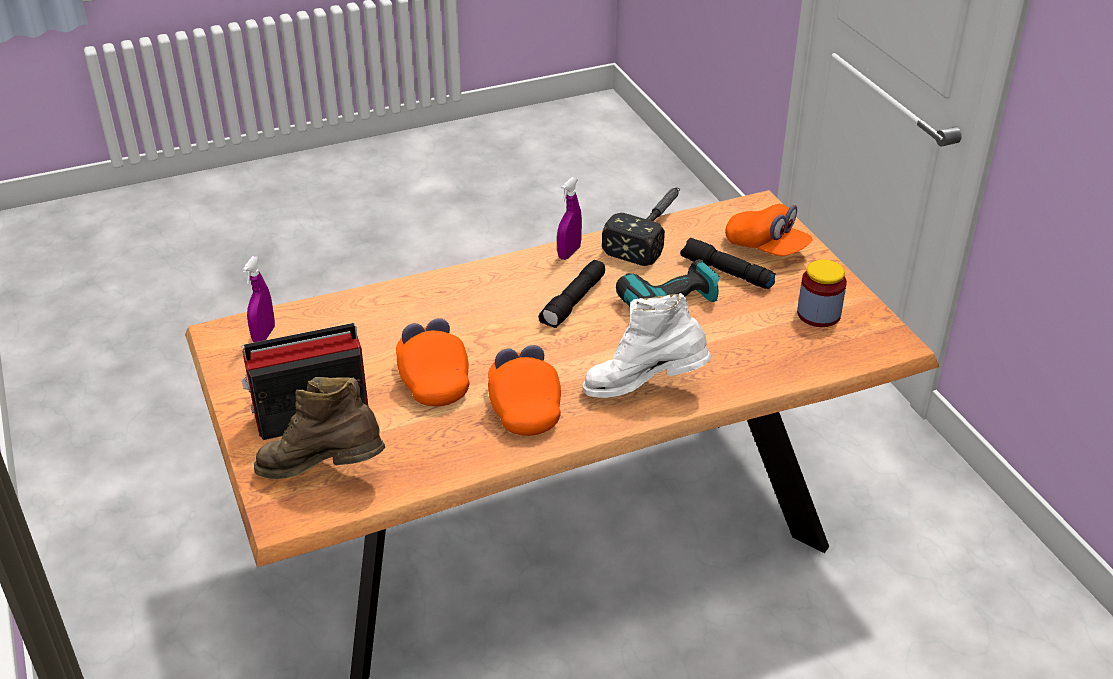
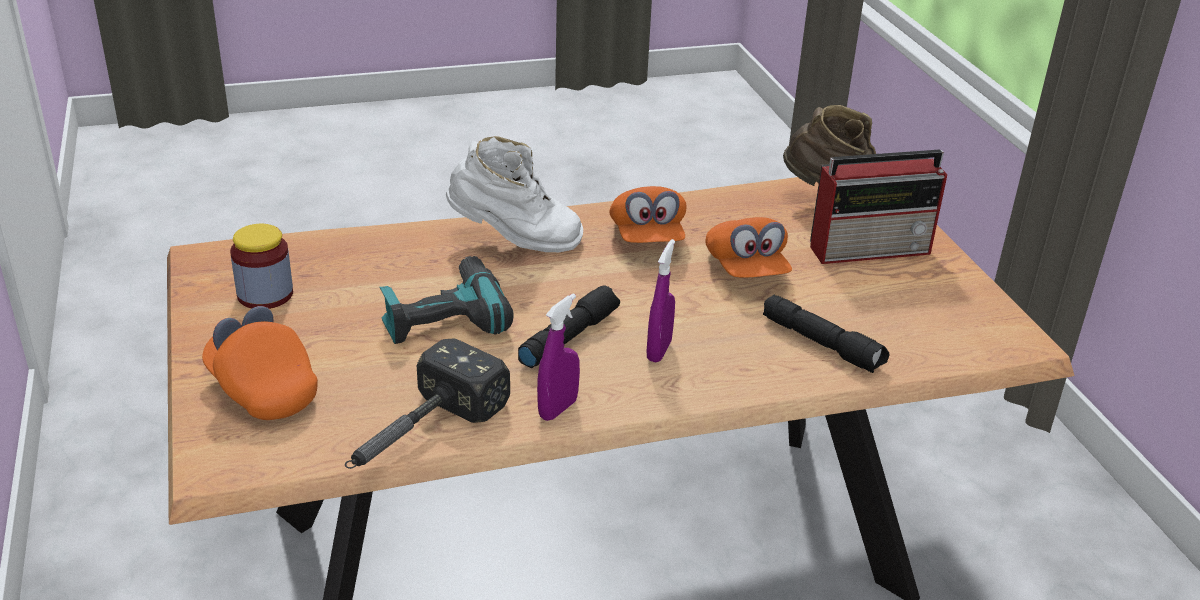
camera: 175 degrees left, 5 degrees down
(264, 335) = (963, 334): purple spray bottle -> purple spray bottle (659, 351)
(725, 273) = (346, 357): black flashlight -> black flashlight (823, 344)

